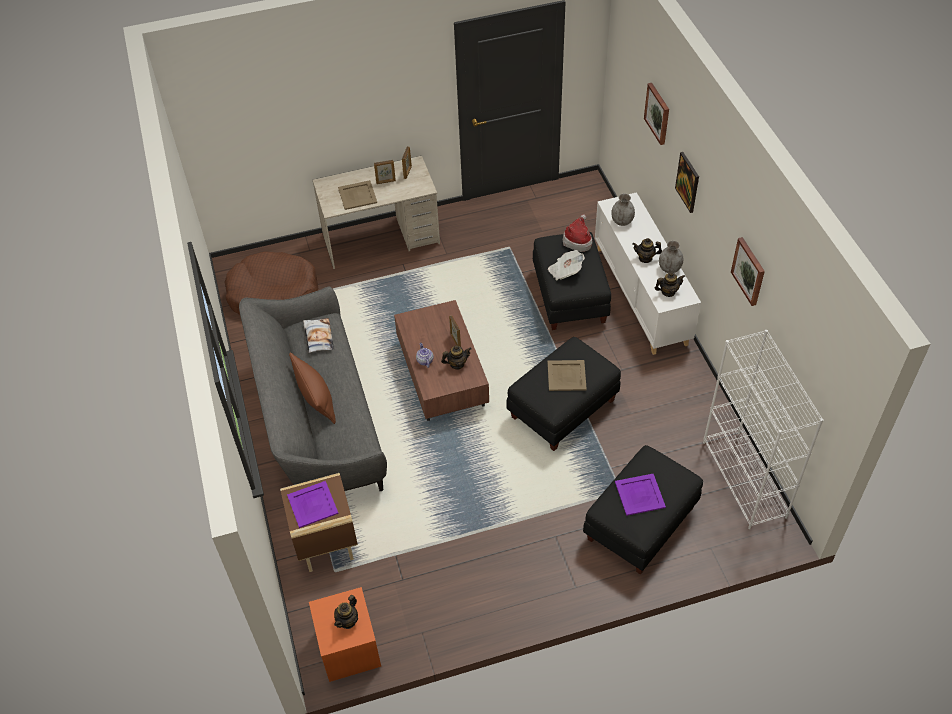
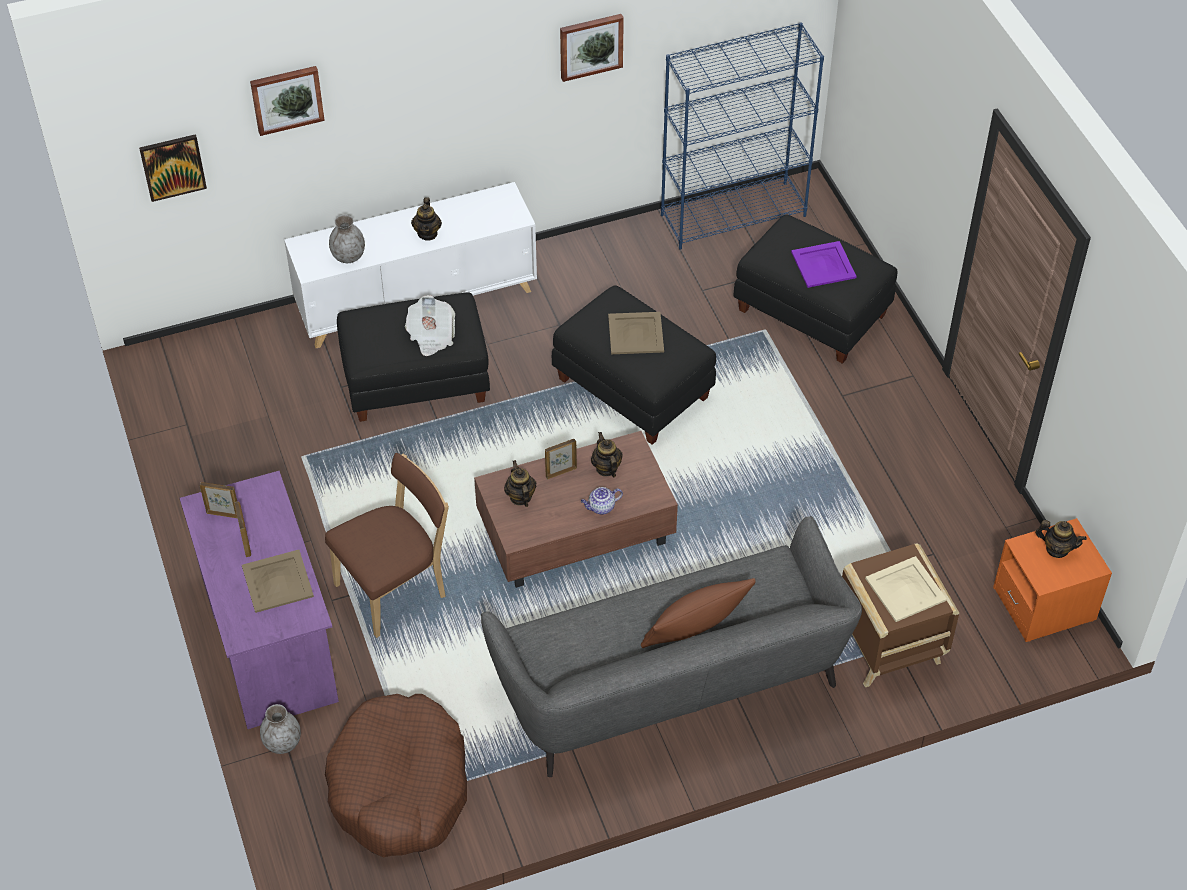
camera: 95 degrees left, 0 degrees up
(313, 504) = (904, 589): purple tray -> beige tray
(318, 337) = (570, 640): pillow -> none
(381, 239) = (268, 637): beige desk -> purple desk
(407, 290) = (395, 588): none -> brown chair
(578, 240) = (365, 321): hat -> none
(668, 292) = (495, 212): teapot -> teapot (520, 497)
(669, 268) = (450, 209): grey vase -> grey vase (282, 743)
(688, 182) = (406, 97): picture -> picture (173, 166)
(744, 479) = (734, 214): white bookcase -> blue bookcase

